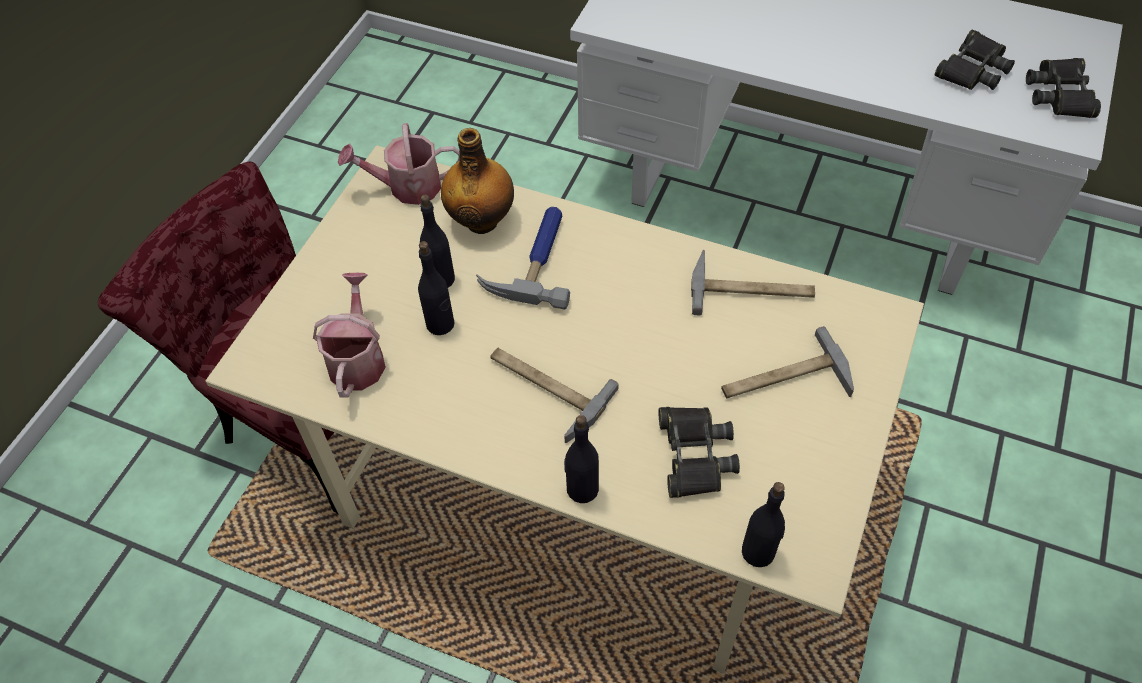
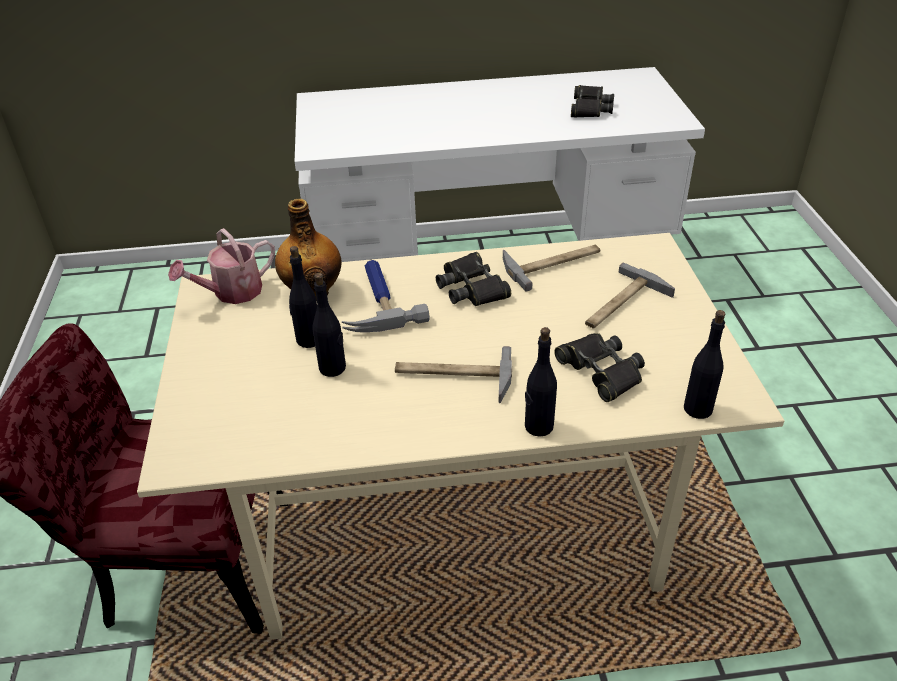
camera: 30 degrees left, 15 degrees down
(358, 358) = (277, 417): watering can -> none
(1060, 94) = (652, 105): black binoculars -> black binoculars (472, 287)

